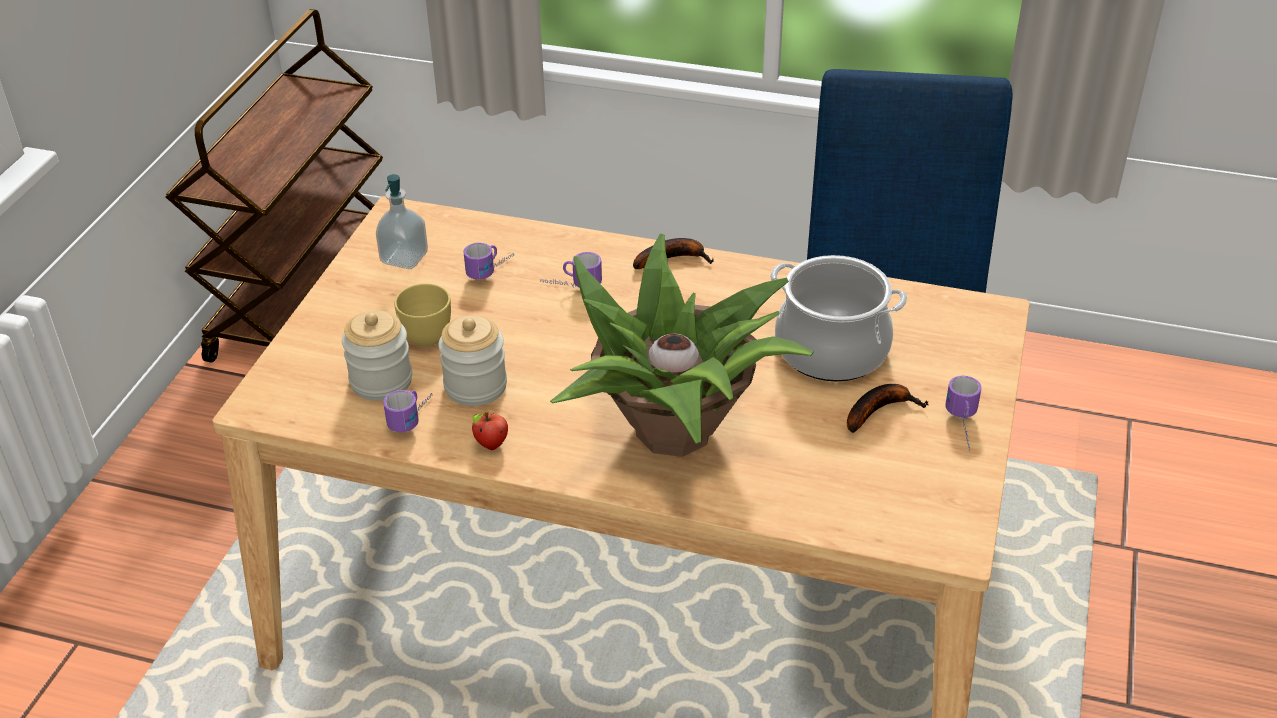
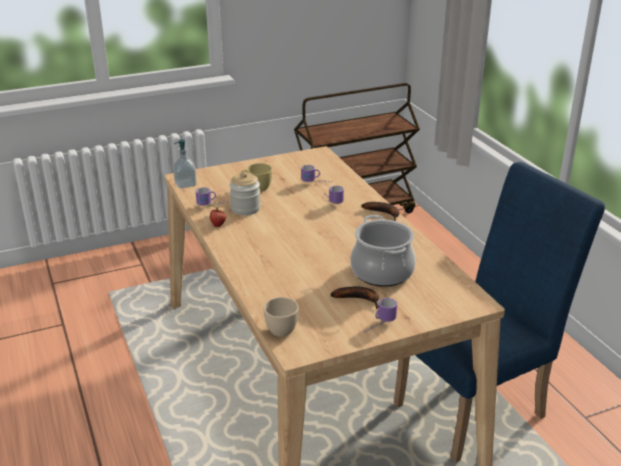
camera: 50 degrees right, 10 degrees down
(381, 381) = (223, 191): jar -> none
(404, 258) = (297, 165): soap dispenser -> soap dispenser (185, 184)
(674, 433) = (275, 258): potted plant -> none
(877, 529) = (279, 328): none -> beige cup

